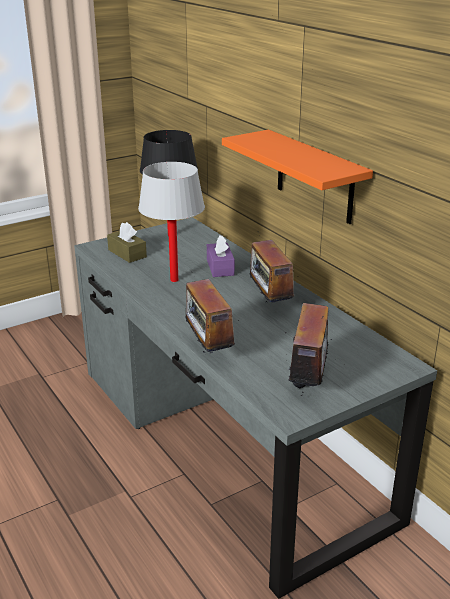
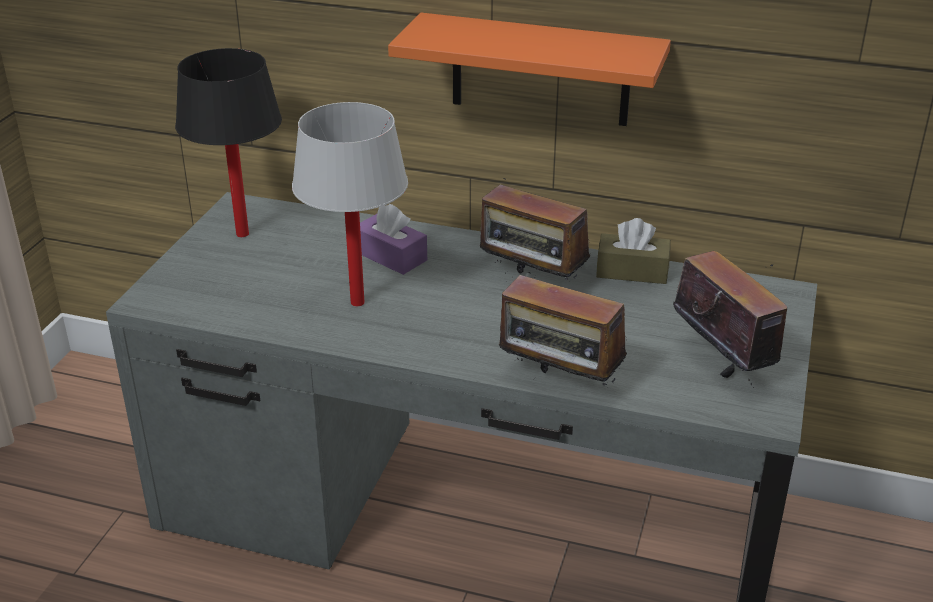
camera: 40 degrees left, 5 degrees up
(127, 253) = (219, 290): brown tissue box -> brown tissue box (632, 271)

